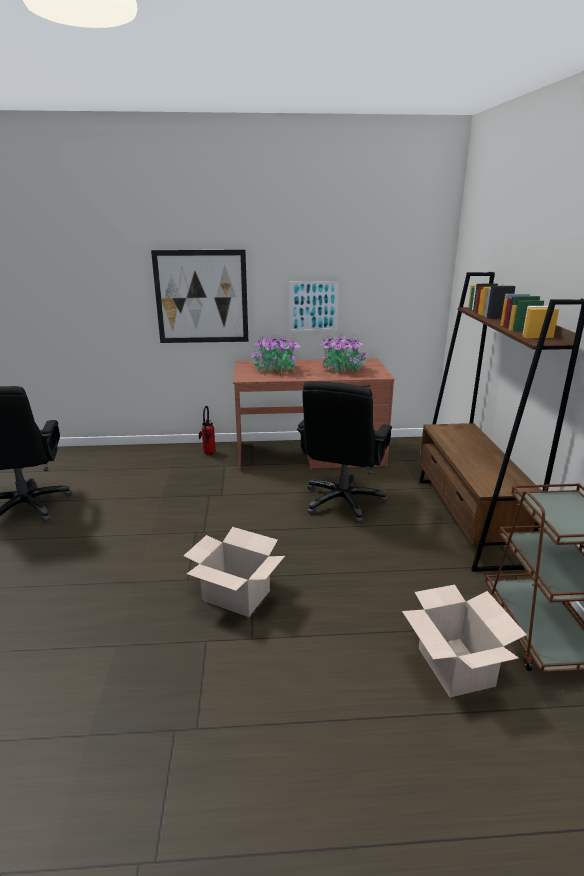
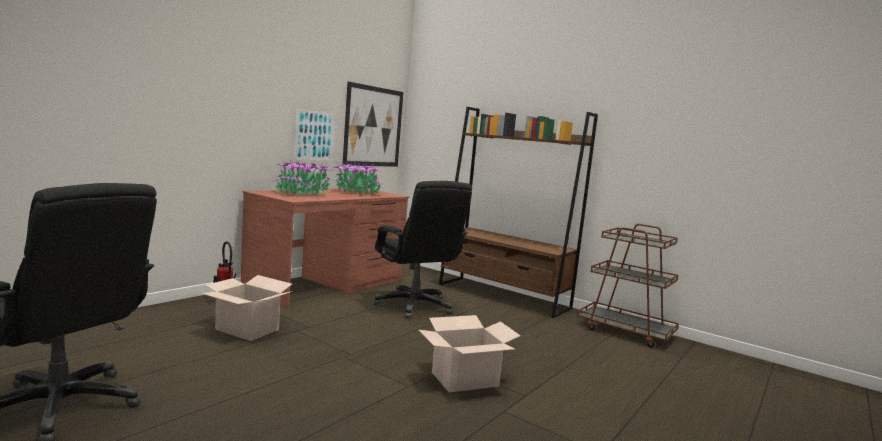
camera: 50 degrees left, 15 degrees down
(201, 297) = (211, 115): picture -> picture (373, 127)
(456, 667) = (630, 359): cardboard box -> cardboard box (247, 329)

